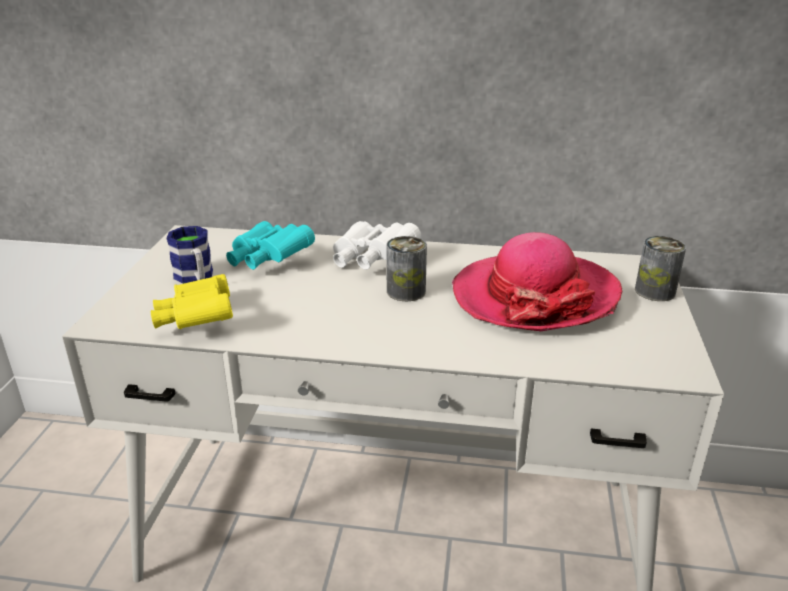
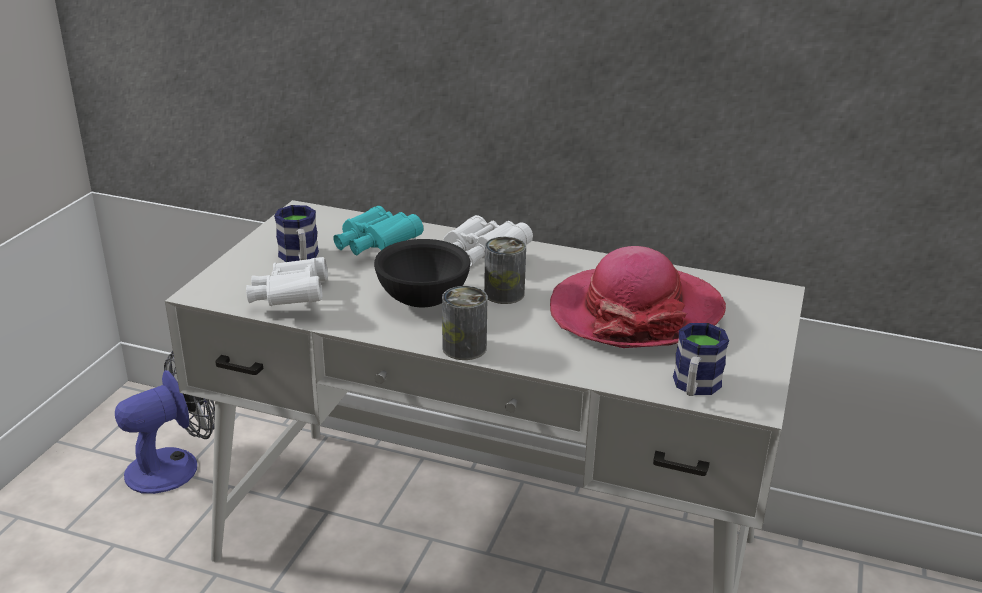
camera: 10 degrees right, 0 degrees up
(82, 488) = (174, 465): none -> fan
(197, 320) = (291, 300): yellow binoculars -> white binoculars
(331, 305) = (424, 299): none -> black bowl
(623, 362) = (694, 387): none -> mug
(655, 291) = (767, 321): can -> can (464, 348)

